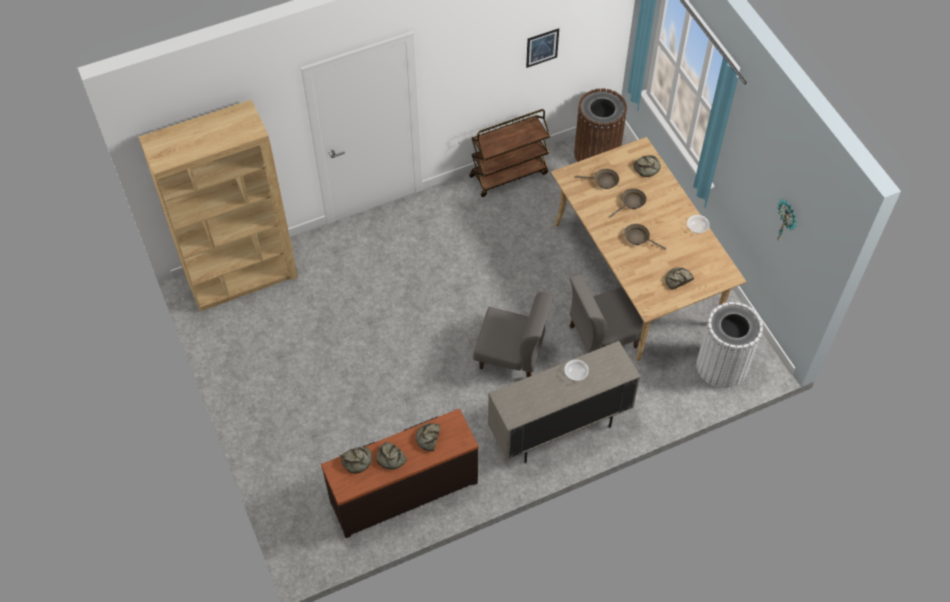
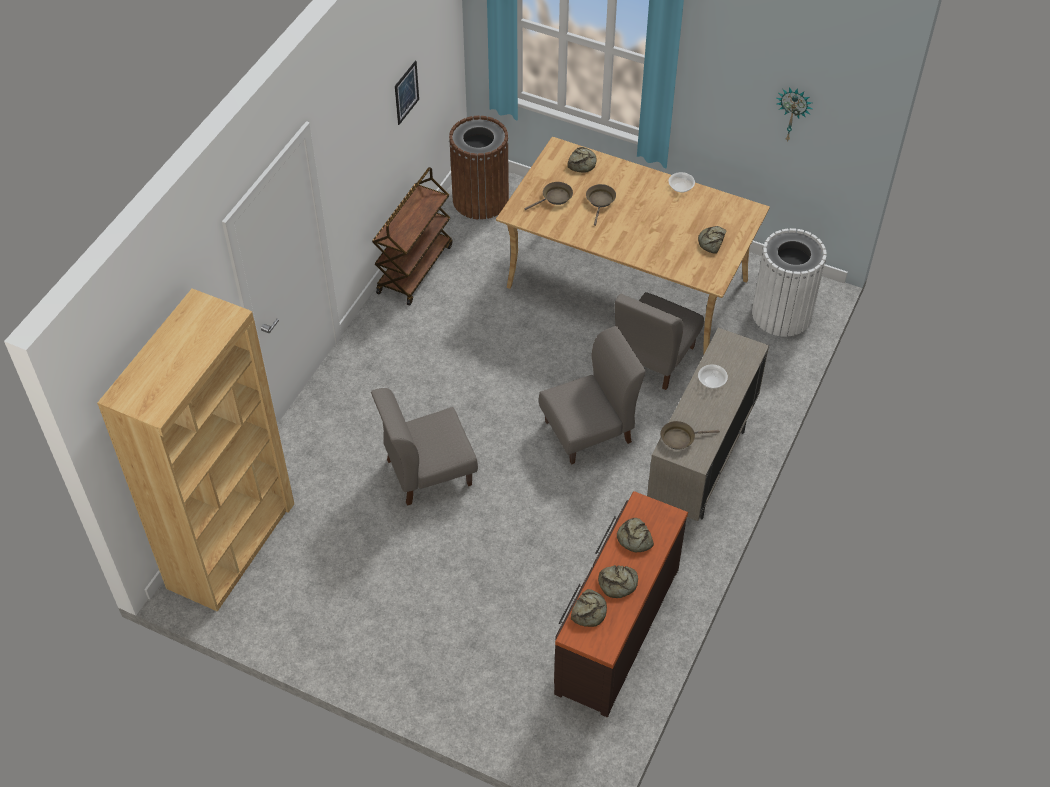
camera: 40 degrees left, 5 degrees down
(390, 312) = (428, 472): none -> grey chair
(638, 238) = (639, 228): brown frying pan -> brown frying pan (680, 438)

